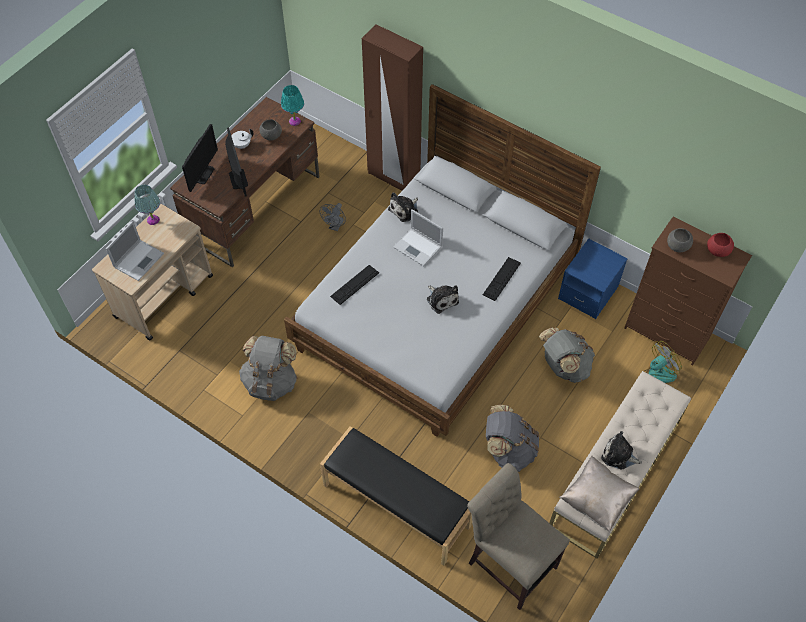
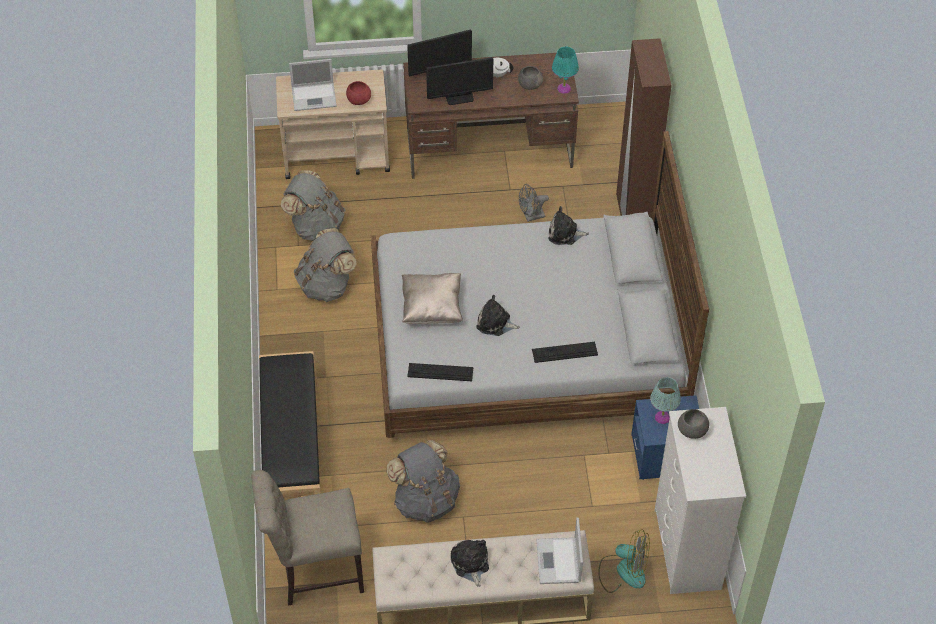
camera: 50 degrees right, 5 degrees down
(153, 219) = (361, 76): turquoise table lamp -> turquoise table lamp (662, 417)
(238, 179) = (459, 97): monitor -> monitor turned 45 degrees clockwise
(354, 284) = (445, 252): keyboard -> keyboard (440, 372)
(418, 247) = (533, 270): laptop -> laptop (558, 562)
(441, 299) = (495, 323): plush toy -> plush toy turned 90 degrees clockwise
(509, 561) = (315, 570): beige chair -> beige chair turned 105 degrees counterclockwise
(563, 366) = (559, 487): grey backpack -> grey backpack (316, 226)
(597, 499) = (407, 574): beige pillow -> beige pillow (432, 308)
(667, 333) = (686, 550): brown dresser -> white dresser
(717, 250) = (721, 464): red bowl -> red bowl (358, 100)

